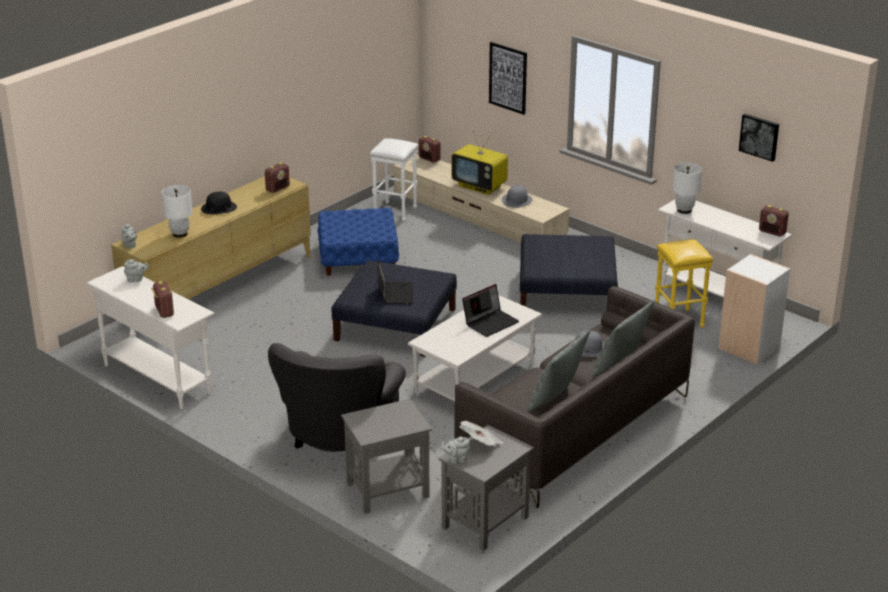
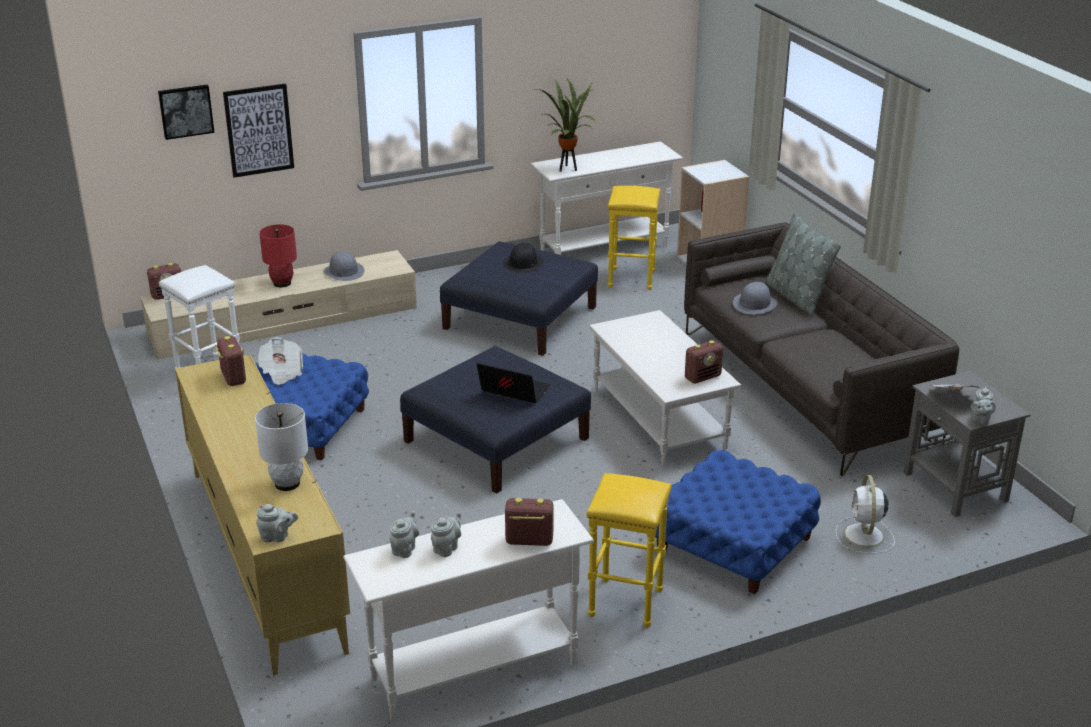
camera: 65 degrees left, 0 degrees up
(144, 290) = (447, 548): none -> grey teapot
(218, 208) = (238, 435): black hat -> black hat (523, 263)
(249, 412) = (624, 603): none -> yellow stool
(339, 439) = (734, 544): grey armchair -> blue ottoman
(362, 218) = (281, 372): none -> newspaper
(386, 490) = (864, 536): grey side table -> white fan
(480, 186) = (282, 283): television -> red table lamp
(490, 322) = (658, 342): laptop -> none
(556, 397) = (844, 345): grey pillow -> none
(684, 210) = (566, 169): white table lamp -> potted plant
(759, 136) = (611, 53): picture -> picture (186, 111)
(772, 232) = (650, 147): radio -> radio (703, 377)

